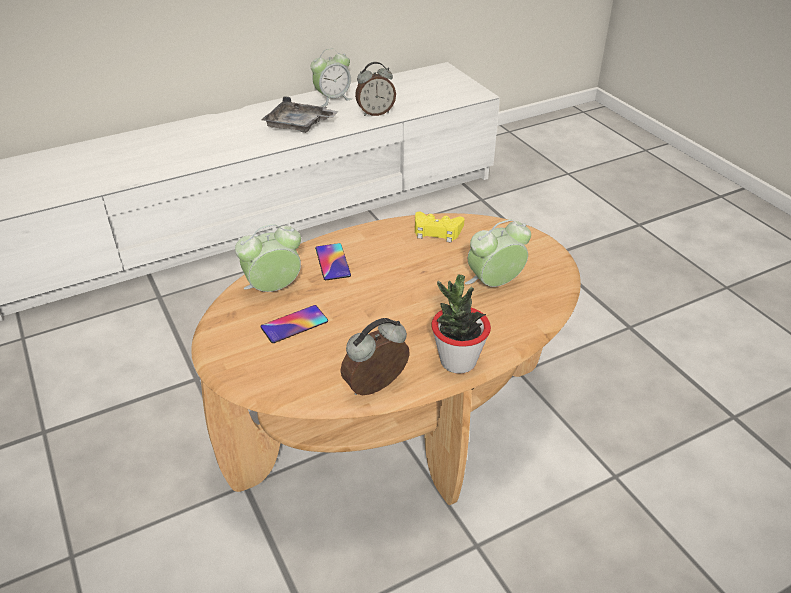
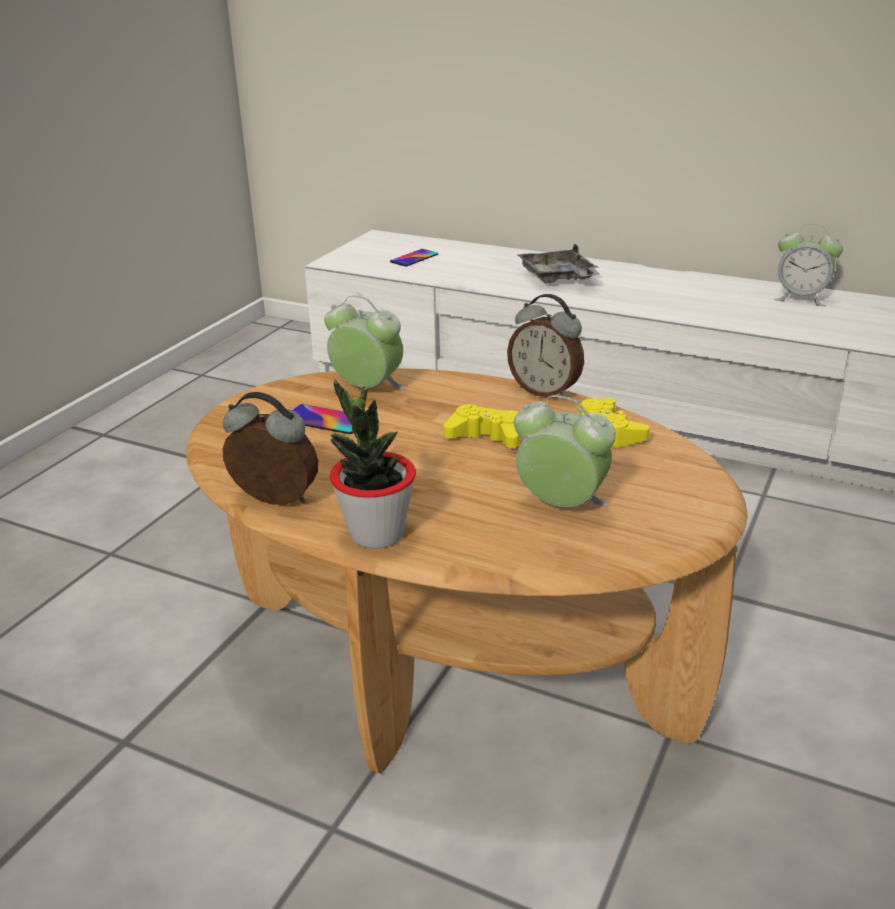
camera: 55 degrees right, 10 degrees down
(299, 125) = (712, 305): grey tray -> grey tray (558, 278)
(332, 262) = (455, 398): phone -> phone (414, 258)
(375, 113) = (828, 328): alarm clock -> alarm clock (545, 391)
(393, 272) = (486, 436): none -> yellow game controller

